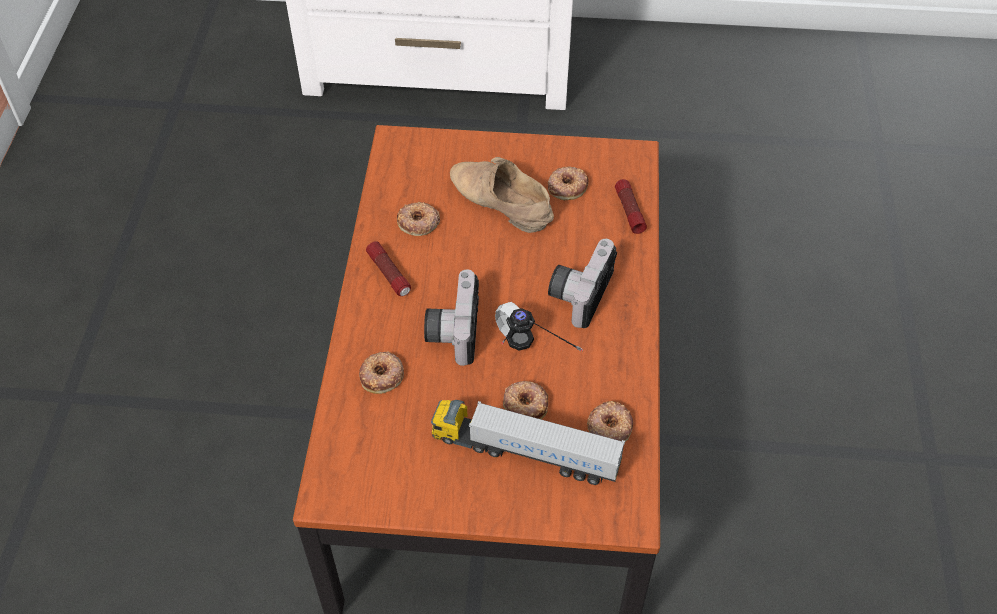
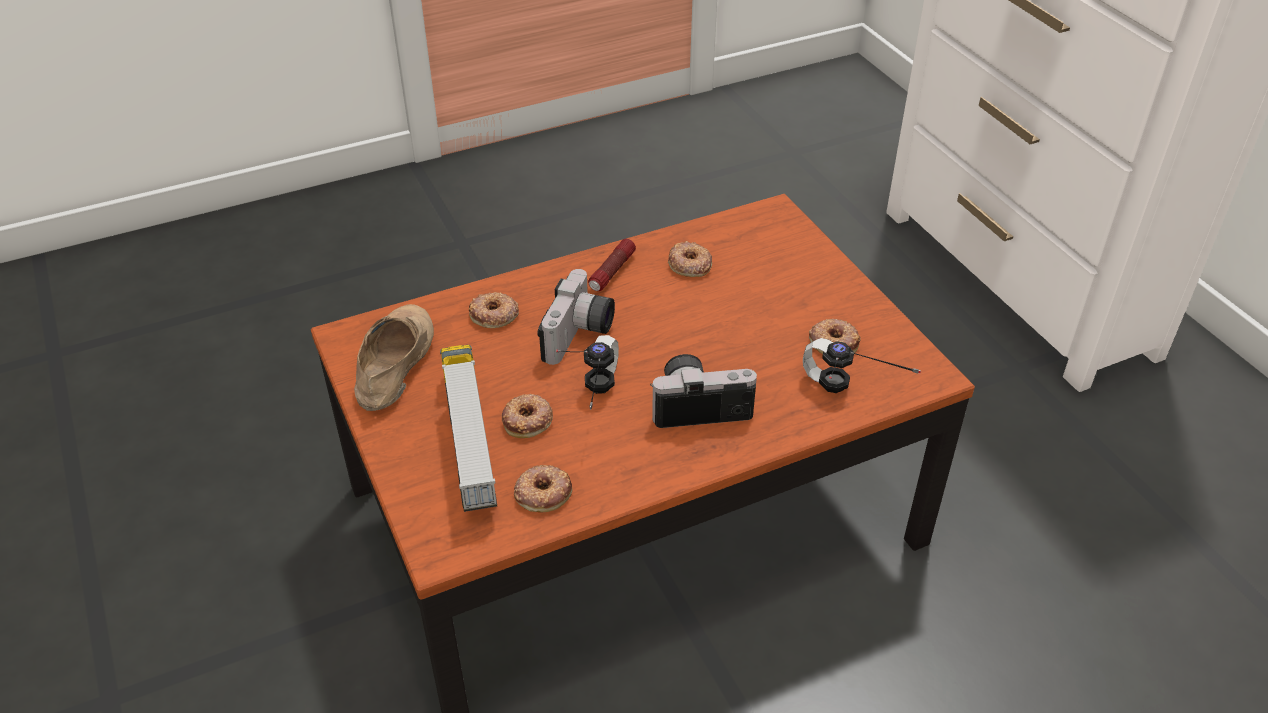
camera: 60 degrees right, 10 degrees down
(452, 329) = (580, 336): camera -> camera turned 135 degrees clockwise
(499, 201) = (766, 303): beige shoe -> beige shoe (393, 362)
(629, 211) = (846, 400): flashlight -> headphones

